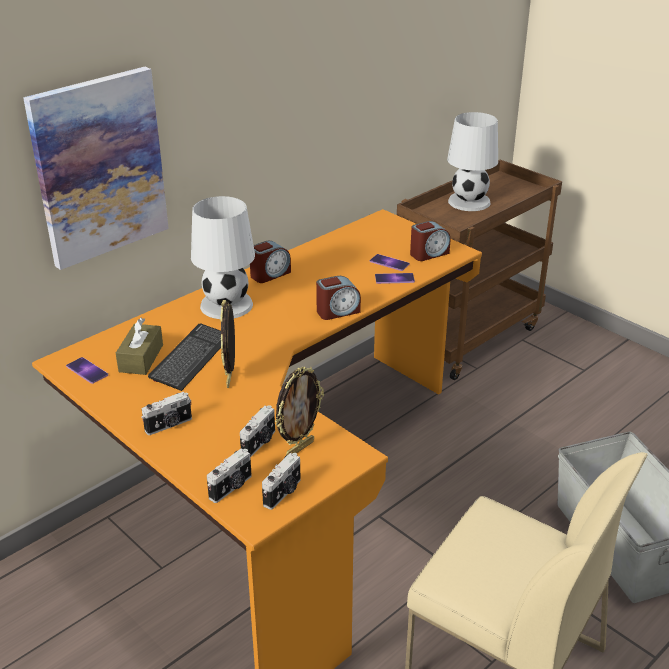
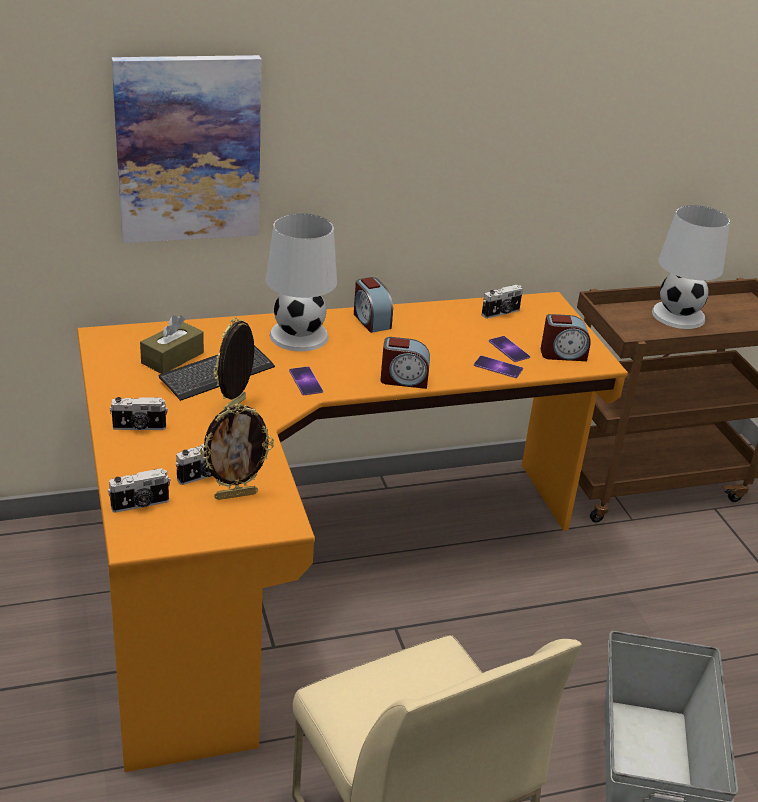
camera: 25 degrees right, 0 degrees up
(87, 370) = (115, 352): phone -> phone (305, 381)
(270, 274) = (371, 320): alarm clock -> alarm clock turned 75 degrees clockwise
(283, 493) = (182, 529): camera -> camera (501, 313)

